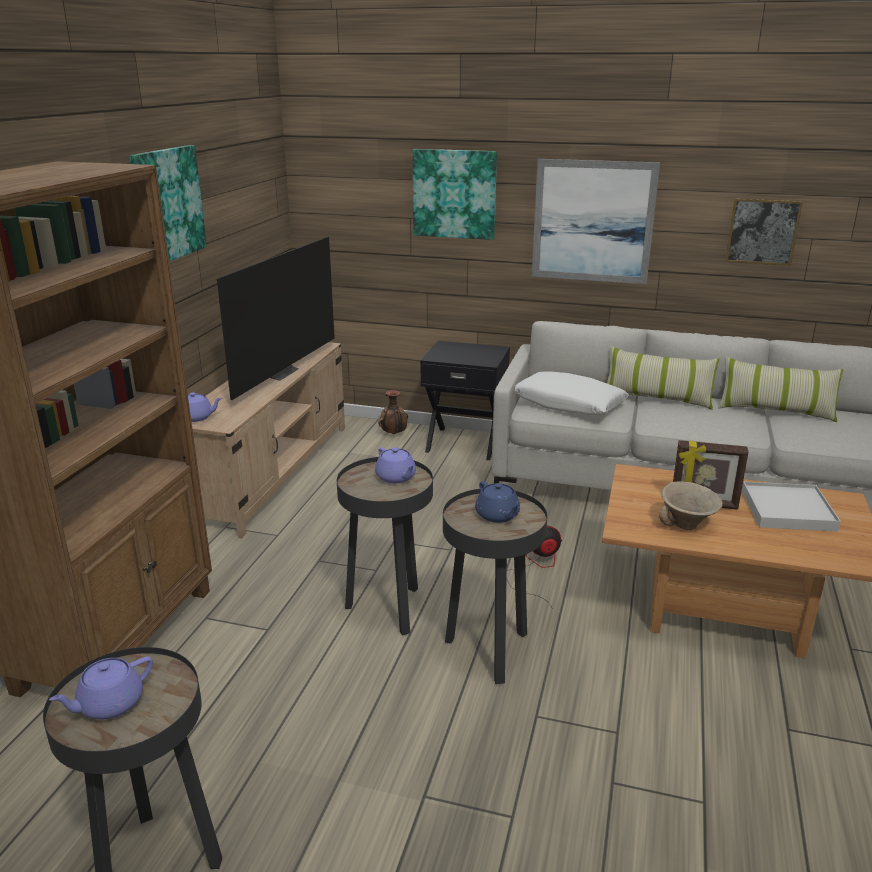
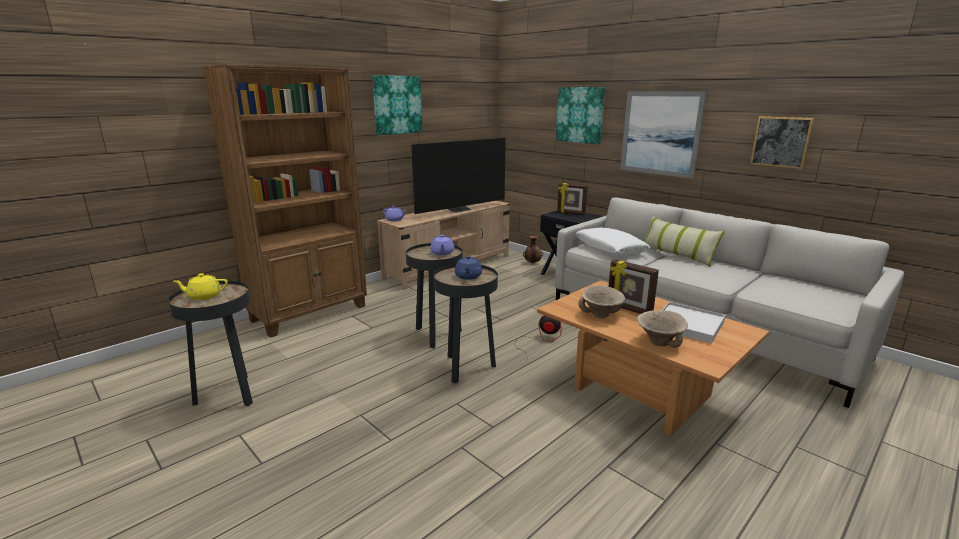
camera: 30 degrees right, 5 degrees down
(109, 704) = (204, 296): purple teapot -> yellow teapot
(458, 349) = (571, 213): none -> picture frame
(775, 410) = (763, 276): pillow -> none
(792, 549) = (658, 343): none -> beige bowl

